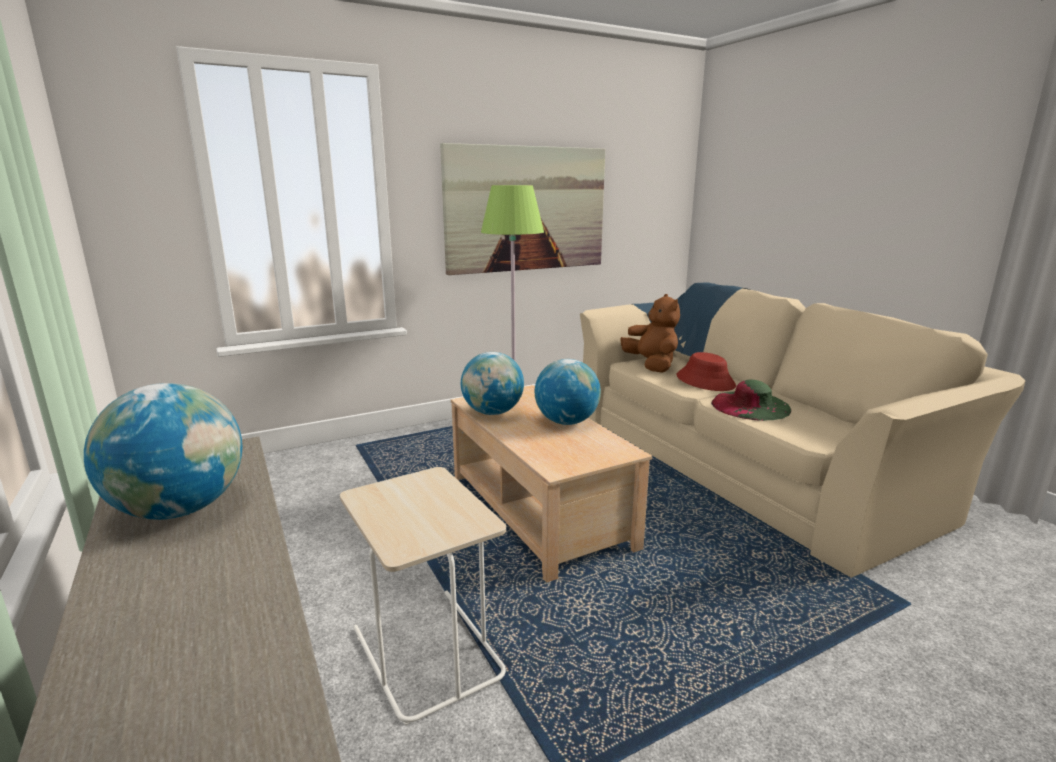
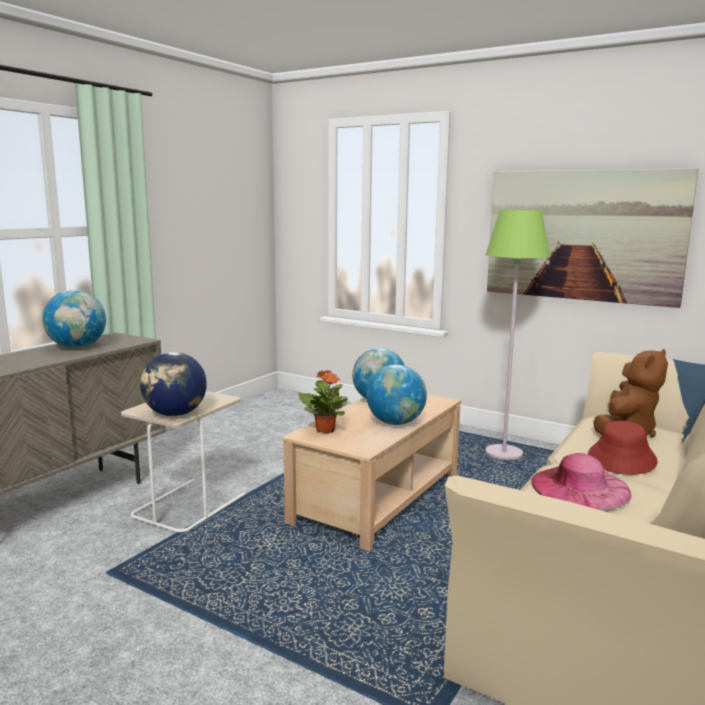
camera: 60 degrees right, 5 degrees down
(462, 521) = (175, 414): none -> globe
(553, 455) = (325, 430): none -> potted plant
(750, 406) = (579, 487): green hat -> pink hat

